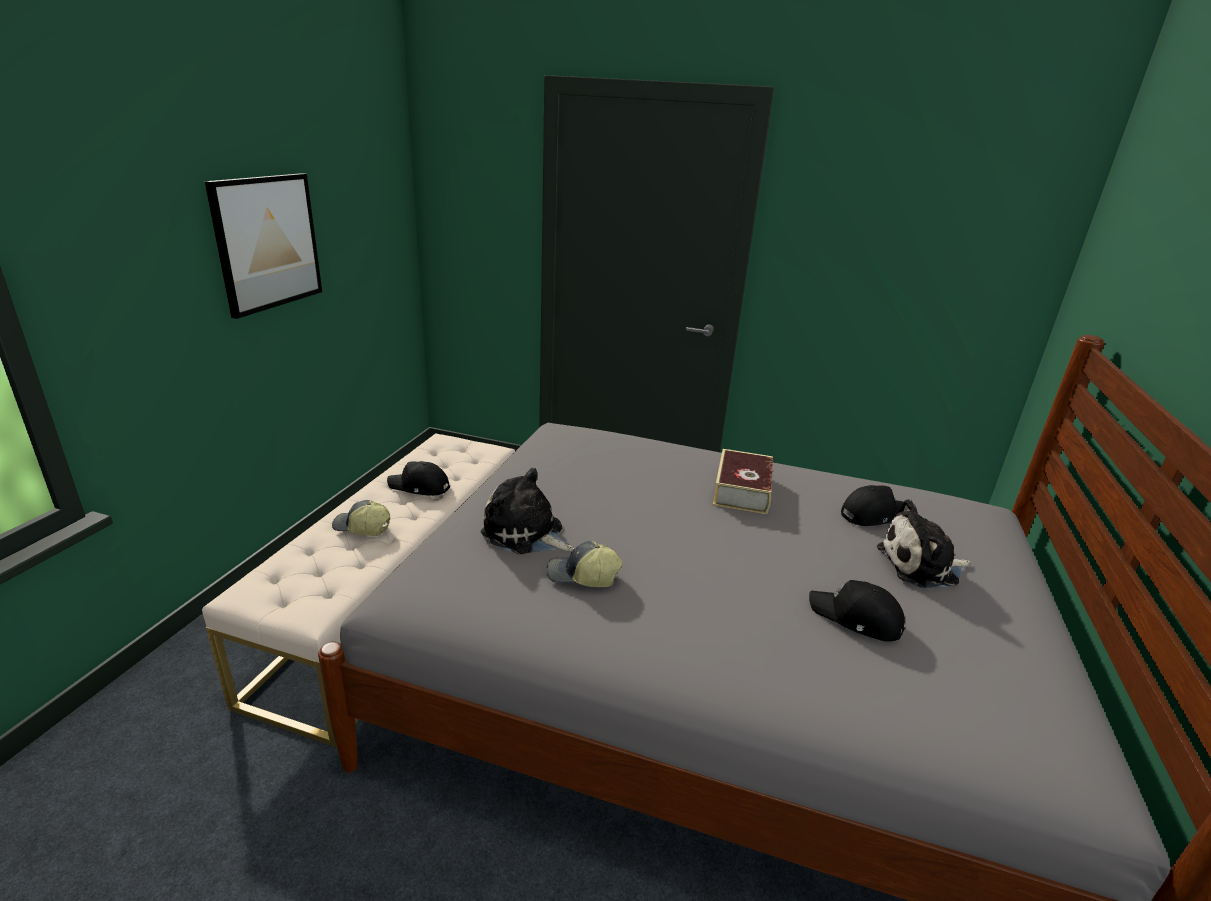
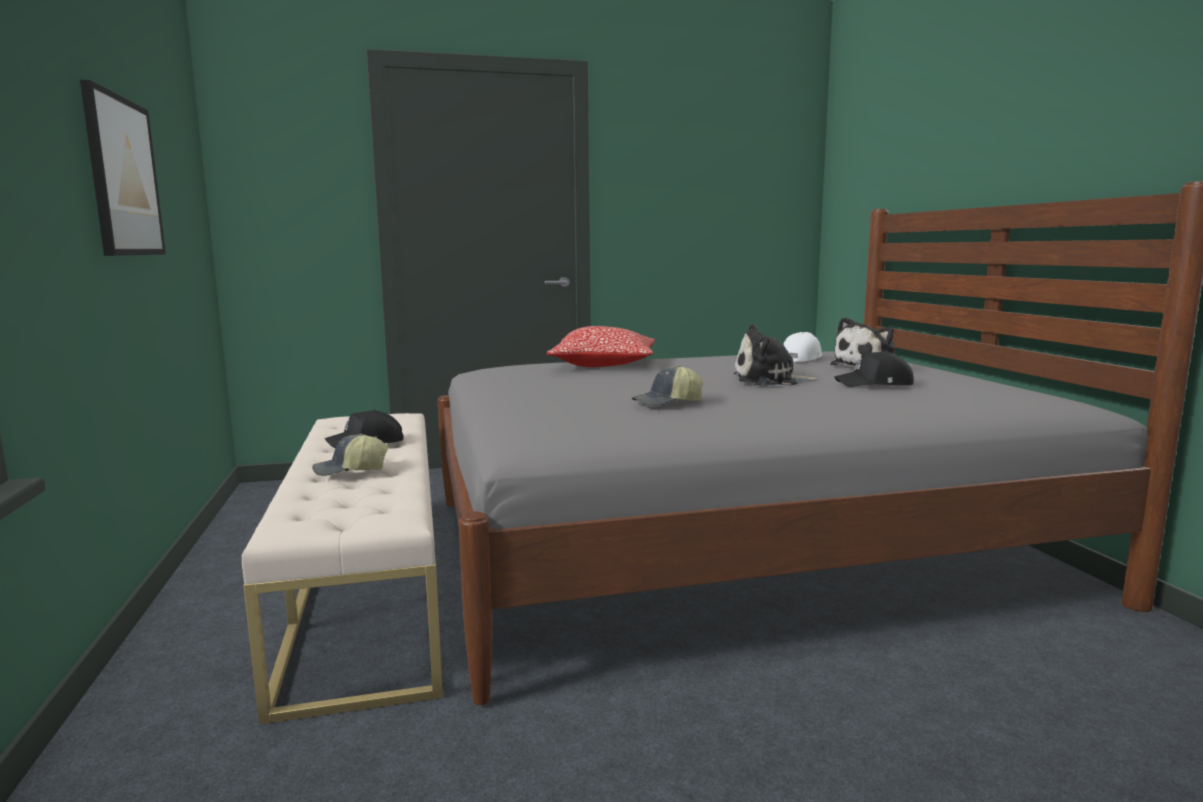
camera: 30 degrees left, 15 degrees down
(526, 534) = (577, 400): plush toy -> plush toy (769, 381)
(650, 462) = (604, 365): none -> pillow
(742, 490) = (700, 363): book -> none
(871, 514) = (801, 358): black cap -> white cap

